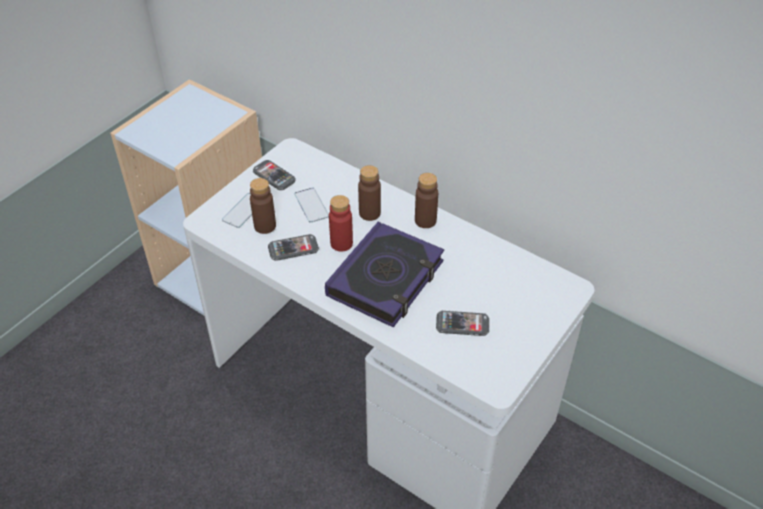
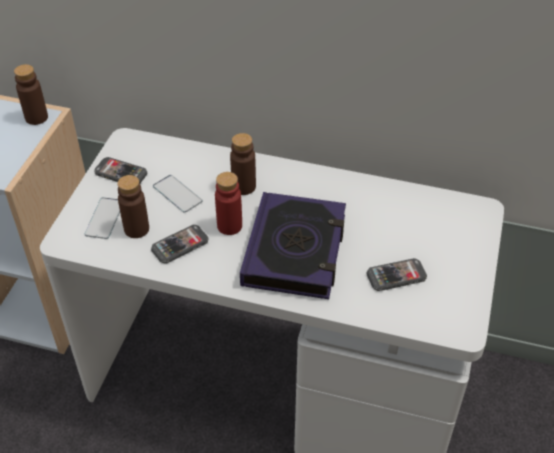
camera: 20 degrees left, 0 degrees up
(425, 220) = (305, 180): brown bottle -> brown bottle (36, 117)

